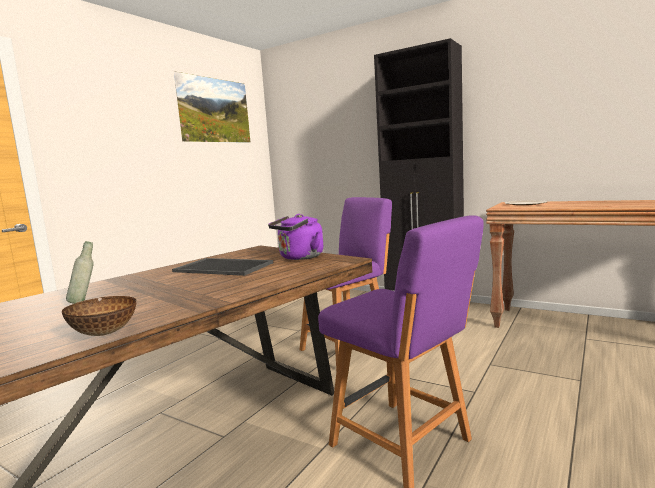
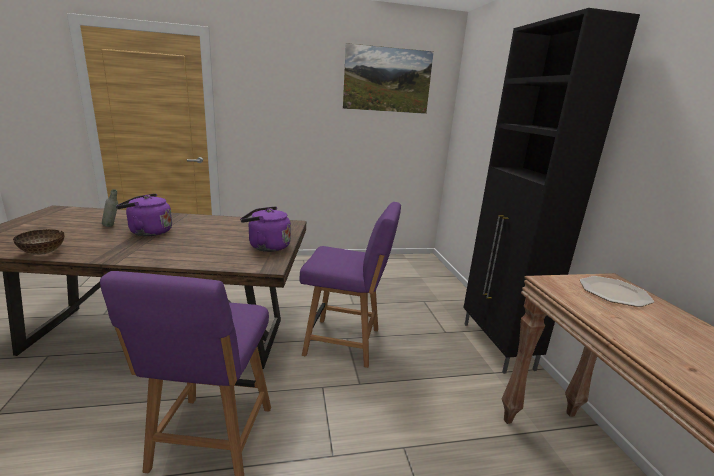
camera: 45 degrees right, 10 degrees up
(152, 289) = (148, 232): none -> purple kettle
(225, 267) = (220, 232): tray -> none

